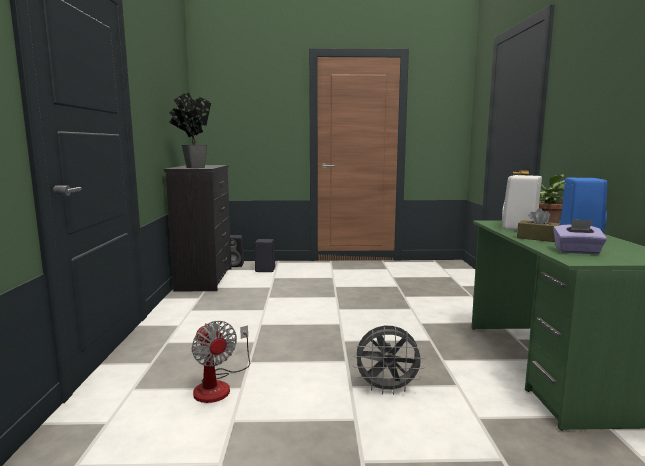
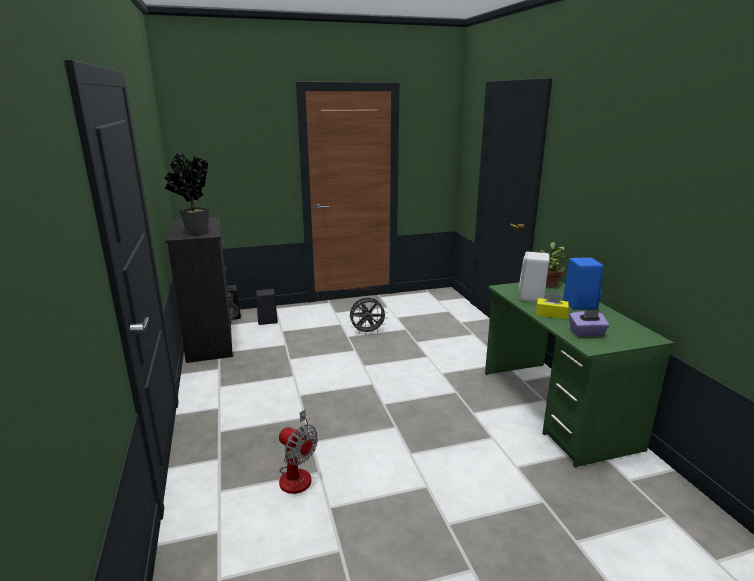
camera: 15 degrees left, 10 degrees up
(387, 389) = (440, 451): grey fan -> grey fan (367, 332)
(537, 238) = (551, 314): brown tissue box -> yellow tissue box

